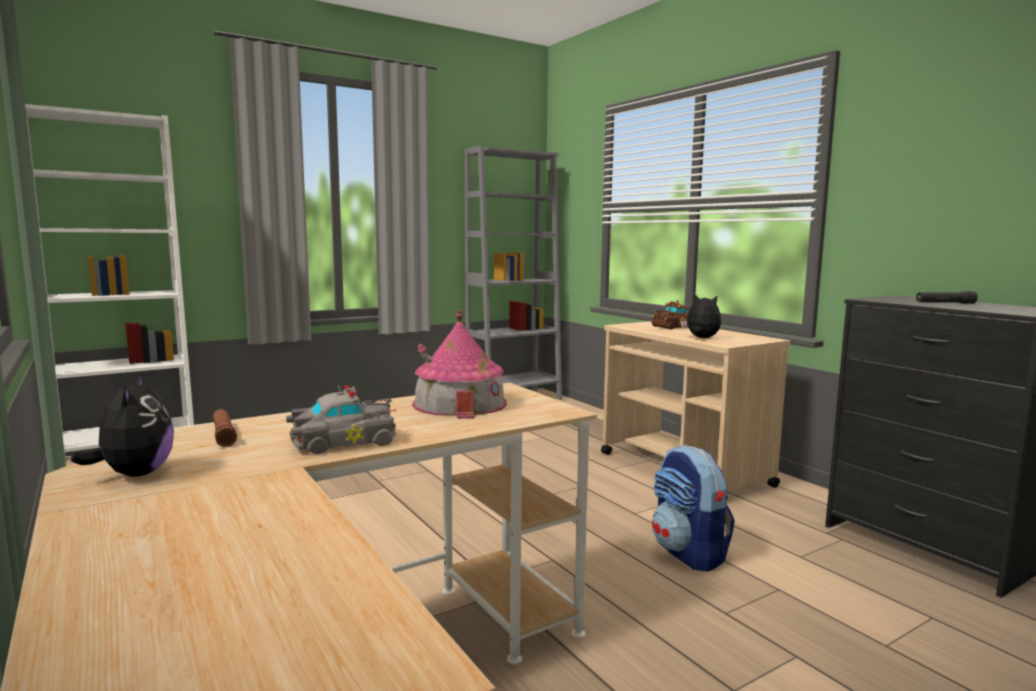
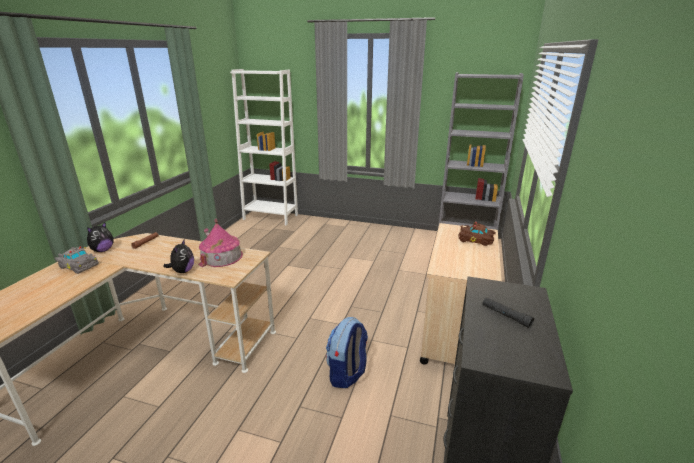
camera: 50 degrees right, 15 degrees up
(340, 442) = (152, 260): grey toy car -> grey toy car (78, 265)
(701, 338) = (447, 258): plush toy -> plush toy (183, 271)

